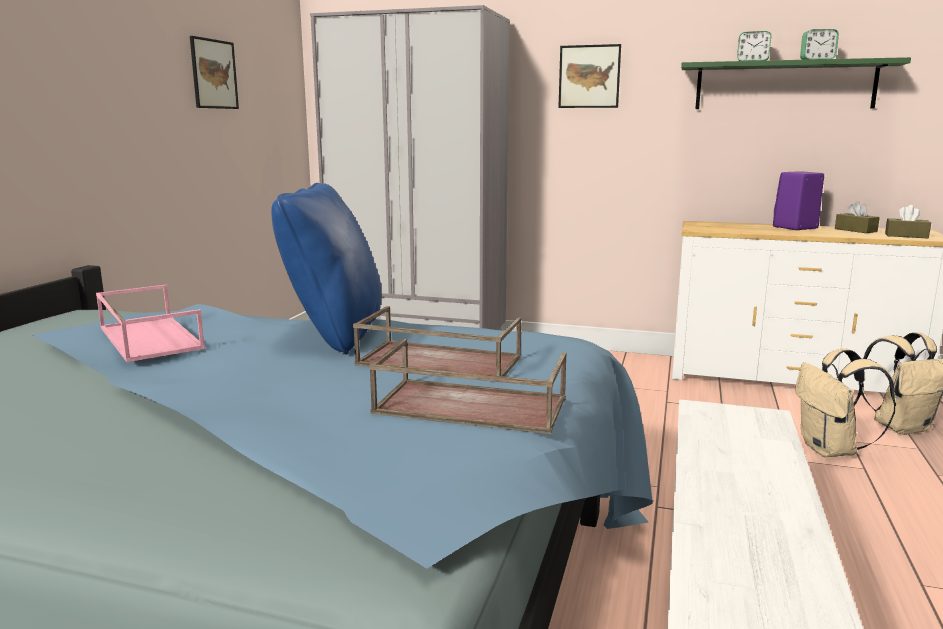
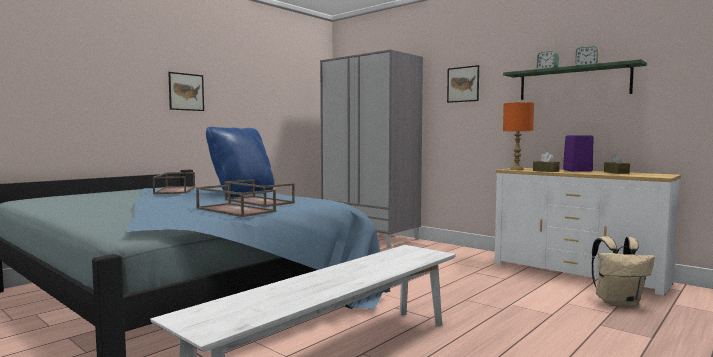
camera: 25 degrees right, 10 degrees down
(148, 338) = (174, 190): pink tray -> brown tray
(214, 74) = (271, 90): picture -> picture (186, 92)
(710, 229) = (517, 169): none -> orange table lamp
(831, 450) = (544, 304): beige backpack -> none
(906, 236) = (642, 175): brown tissue box -> brown tissue box (545, 171)

